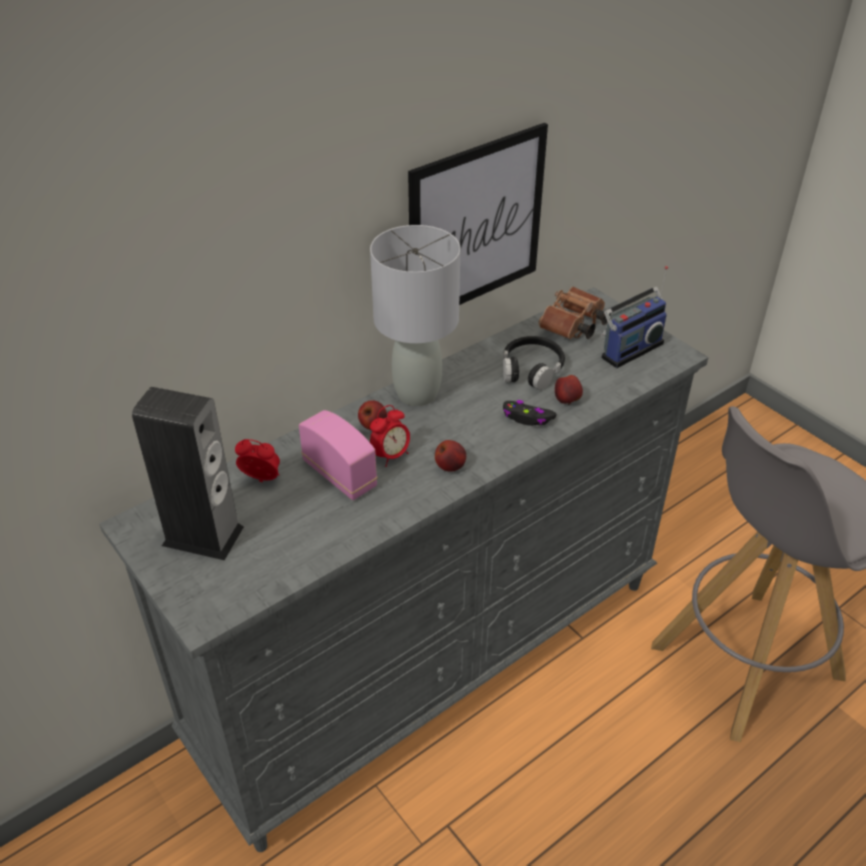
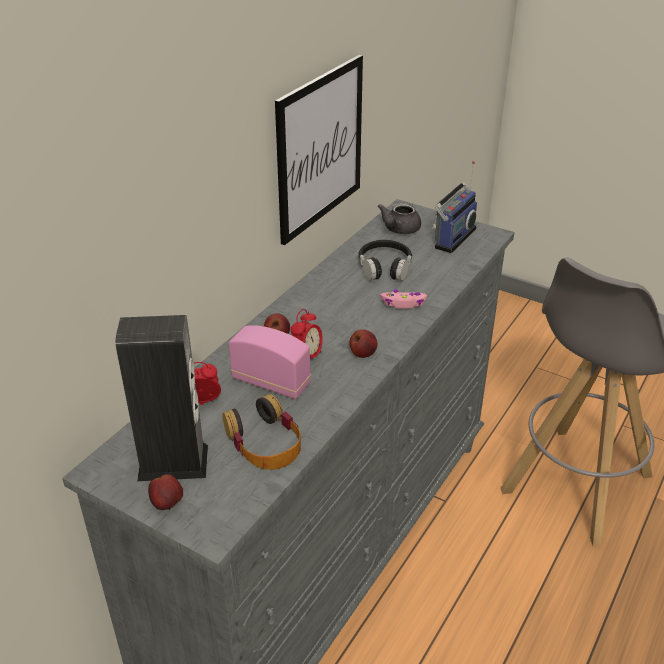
camera: 20 degrees left, 5 degrees down
(299, 539) = (265, 442): none -> headphones
(418, 394) = (301, 304): grey table lamp -> none
(527, 418) = (403, 303): black game controller -> pink game controller
(567, 401) = (427, 284): apple -> apple (167, 504)
(573, 327) = (398, 230): brown binoculars -> grey teapot

